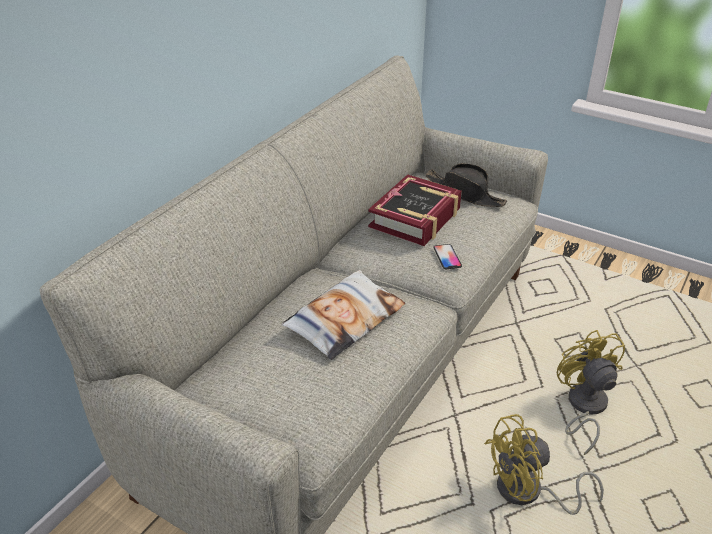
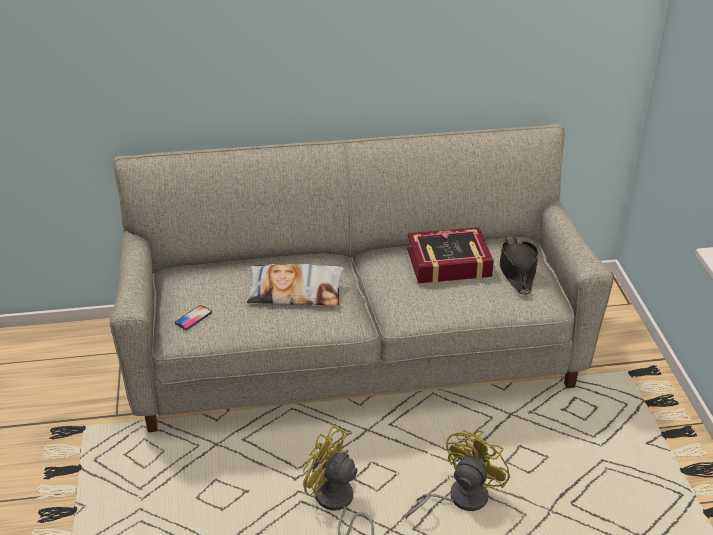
camera: 50 degrees right, 0 degrees up
(447, 257) = (419, 300): phone -> phone (193, 318)

